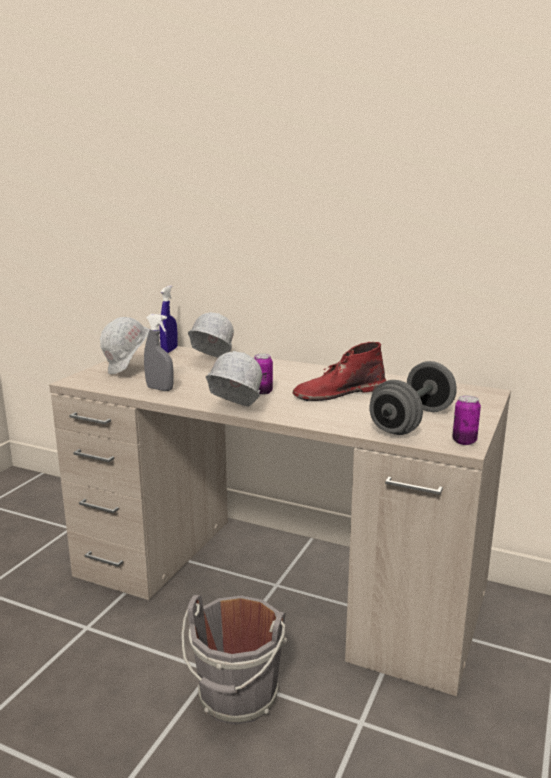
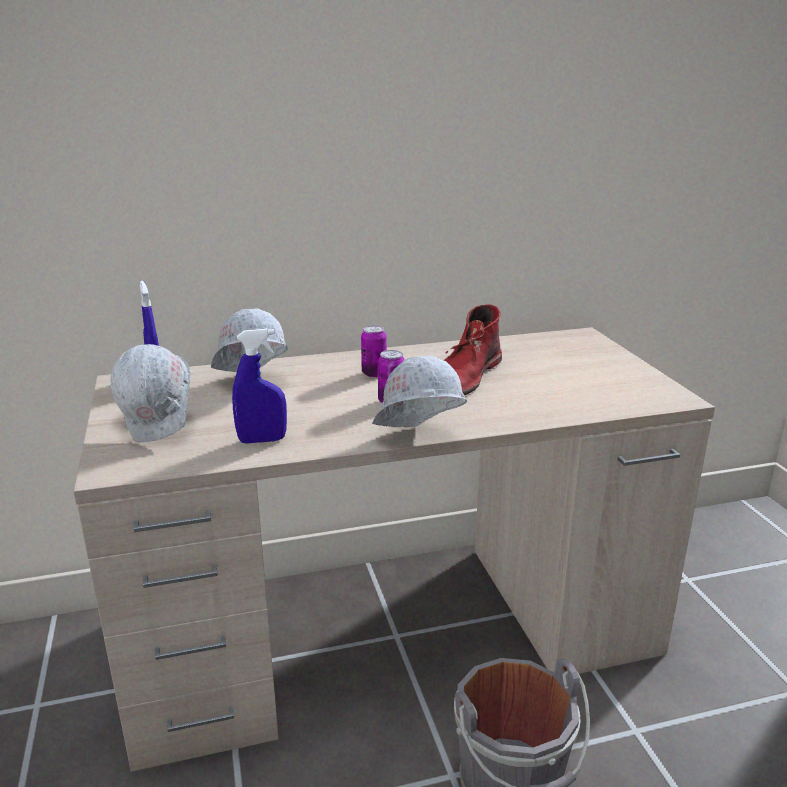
camera: 40 degrees left, 5 degrees up
(160, 389) = (262, 440): grey spray bottle -> blue spray bottle
(412, 421) = (592, 387): grey dumbbell -> none
(464, 441) = (668, 393): can -> can (374, 373)

